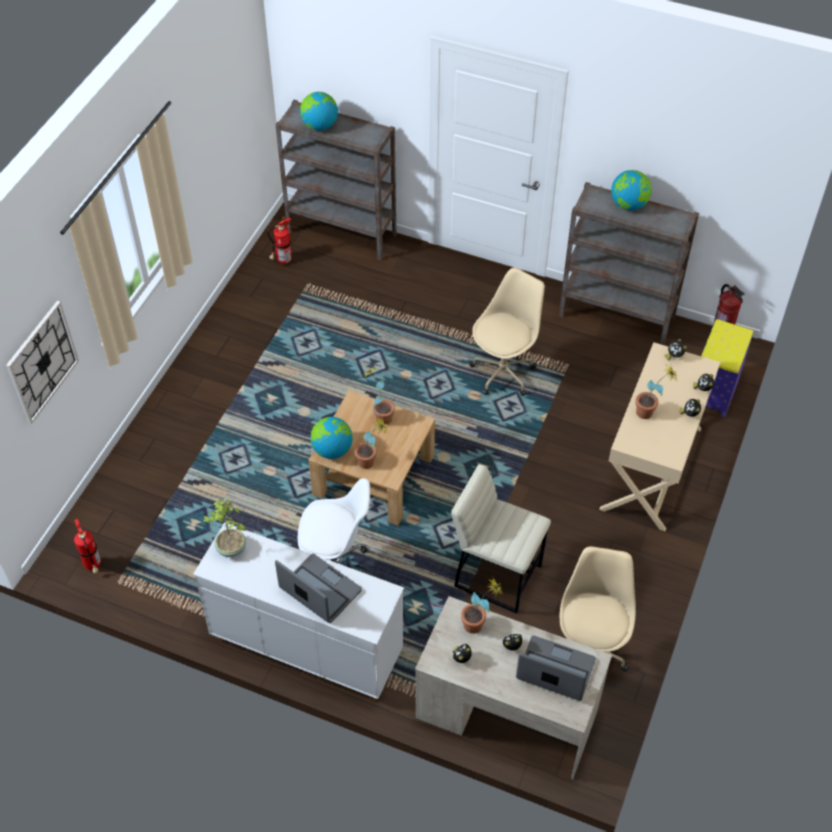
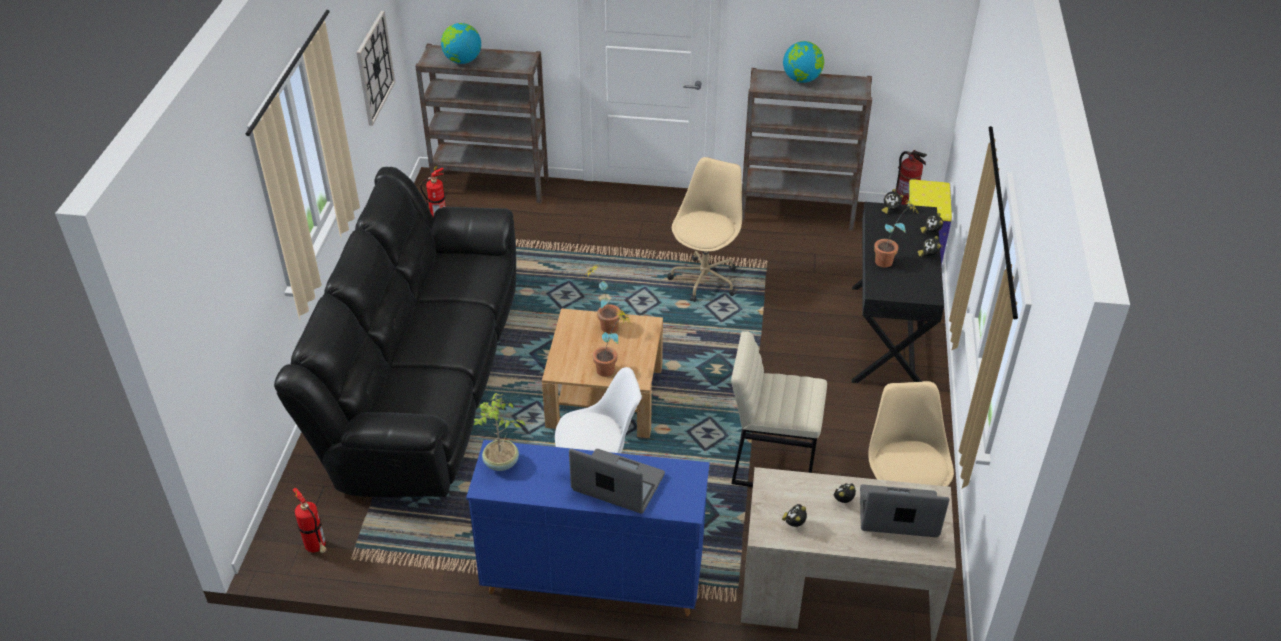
camera: 15 degrees left, 10 degrees down
(42, 362) = (235, 300): wall clock -> wall clock (375, 67)
(223, 421) = (422, 376): none -> black sofa
(307, 648) = (593, 578): white cabinet -> blue cabinet
(332, 450) = (564, 365): globe -> none
(479, 625) = (799, 488): potted plant -> none
(652, 468) = (888, 335): beige console table -> black console table

